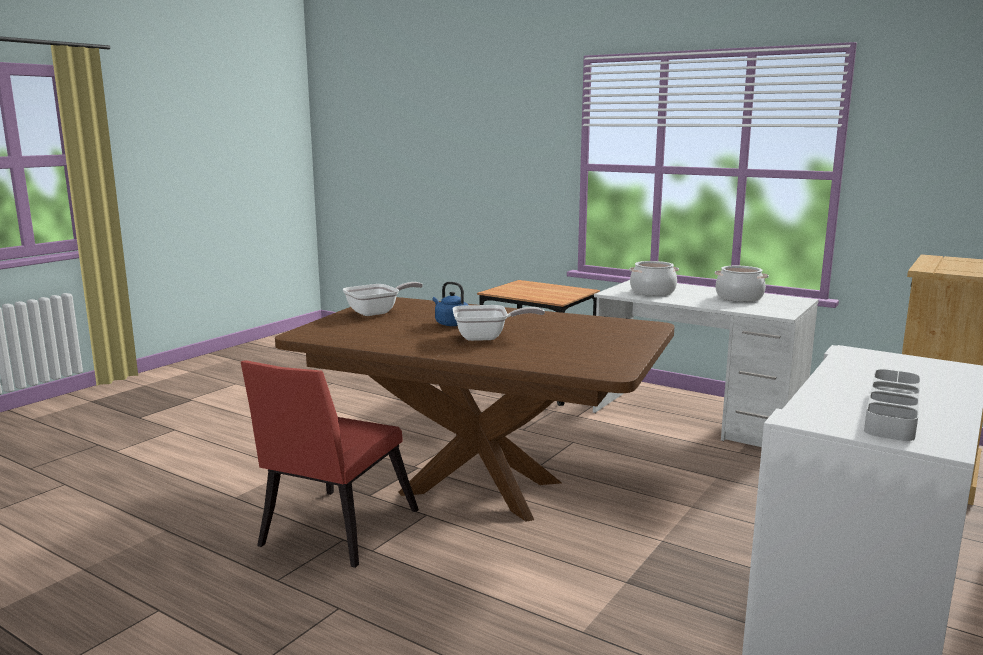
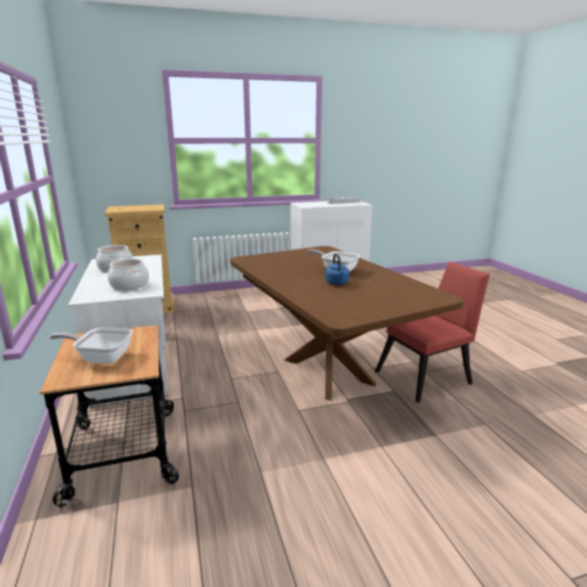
camera: 140 degrees left, 5 degrees up
(377, 312) = (368, 306): frying pan -> frying pan (101, 358)

